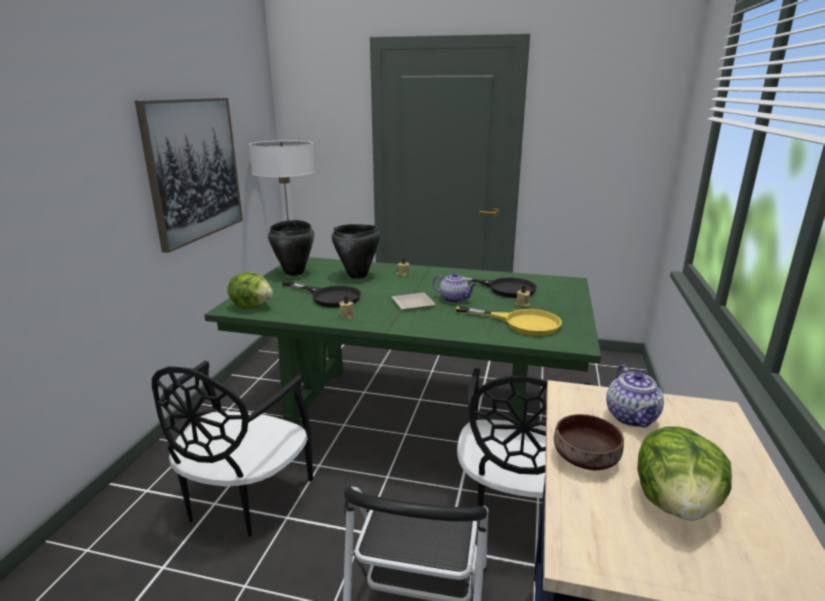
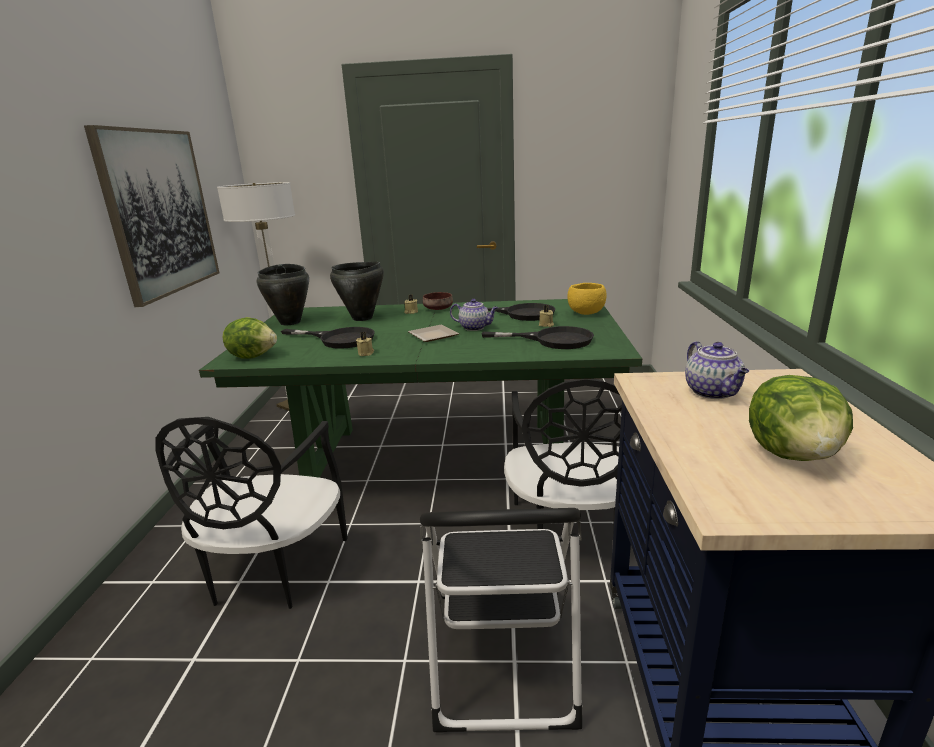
camera: 10 degrees left, 0 degrees up
(521, 323) = (552, 340): yellow frying pan -> black frying pan
(566, 295) = (586, 313): none -> yellow bowl
(587, 458) = (689, 430): brown bowl -> brown bowl (438, 309)

